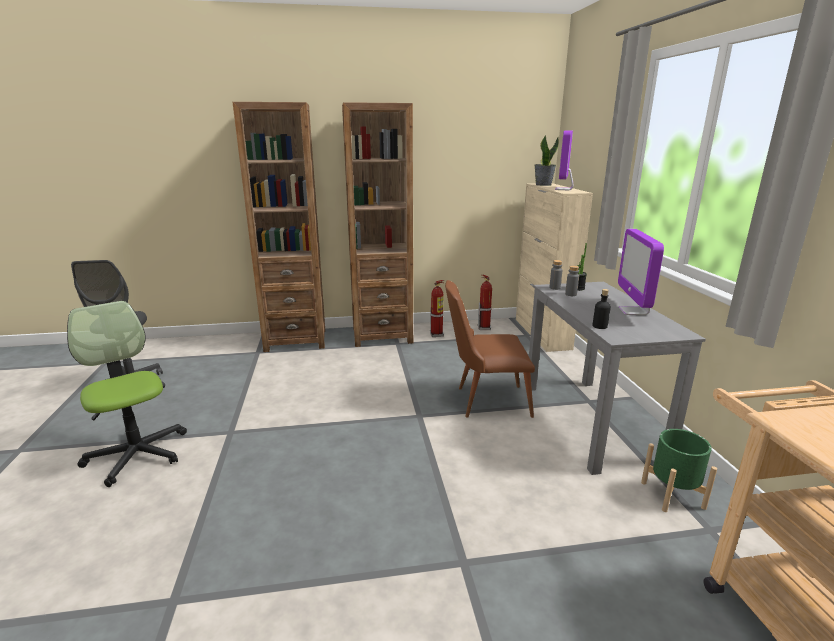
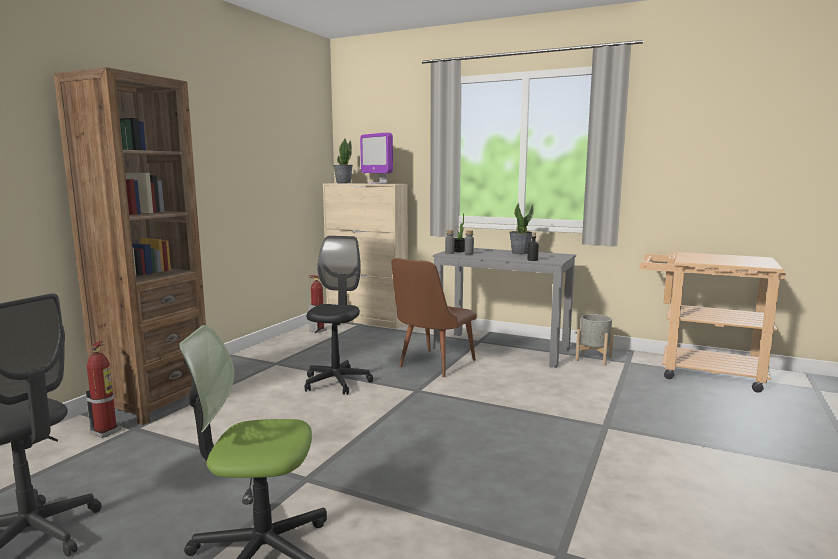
camera: 55 degrees left, 10 degrees down
(382, 335) = (244, 364): brown bookcase -> none
(392, 377) = (336, 382): none -> black office chair
(437, 334) = (293, 346): fire extinguisher -> fire extinguisher (106, 431)
(633, 311) = (520, 253): monitor -> potted plant
(672, 494) = (593, 358): green planter -> grey planter

